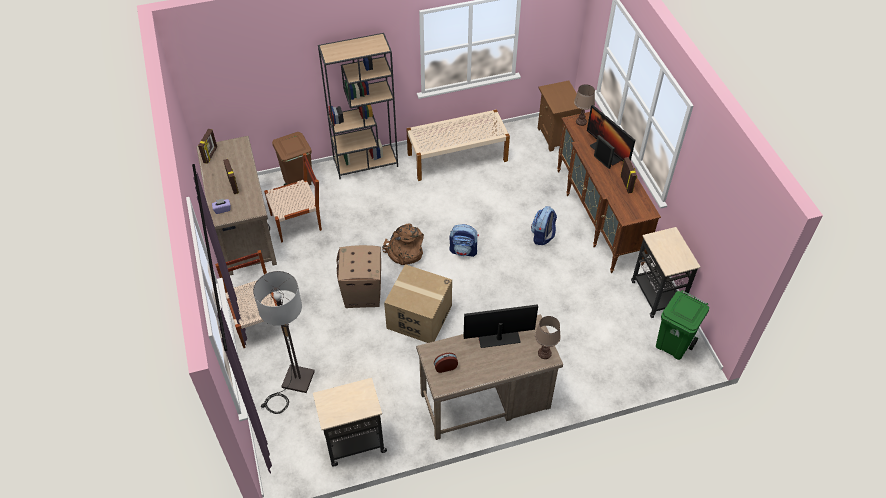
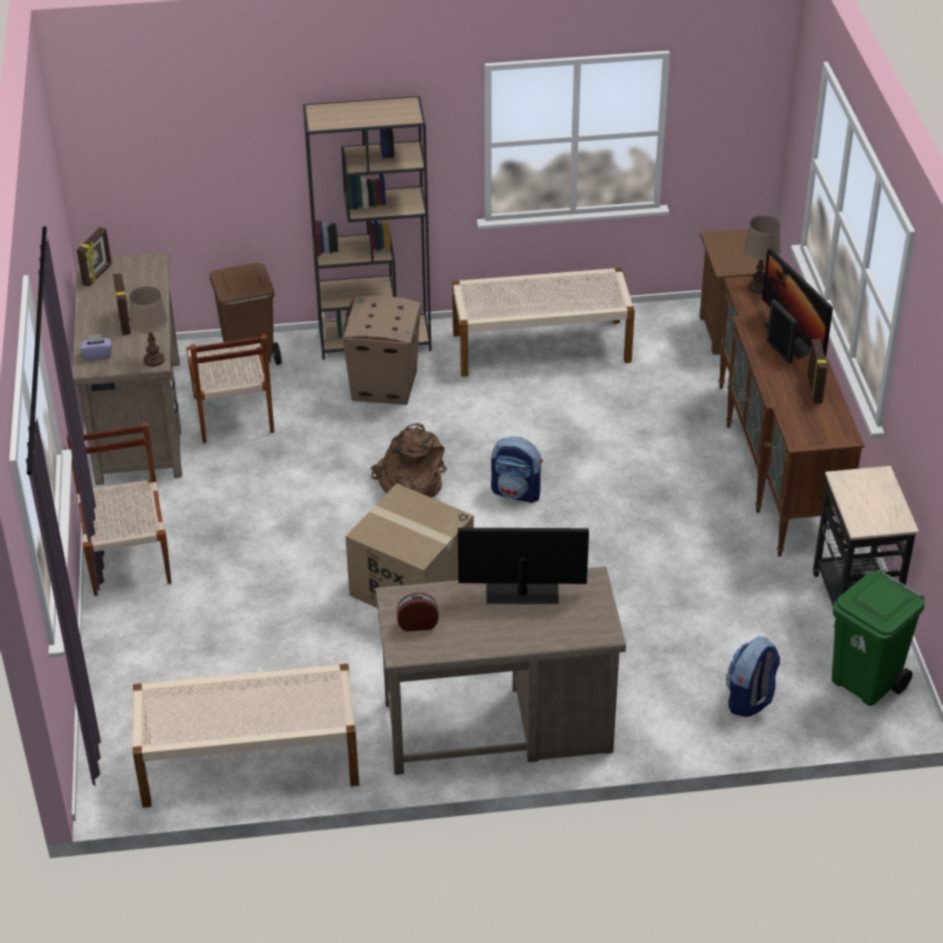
camera: 10 degrees right, 10 degrees down
(291, 386) = (163, 663): floor lamp -> none
(297, 222) = (233, 417): chair -> chair turned 90 degrees clockwise
(354, 444) = (249, 762): cart -> beige bench
(362, 294) = (320, 538): cardboard box -> cardboard box (384, 386)
(542, 236) = (666, 485): backpack -> backpack (750, 700)
(544, 353) = (596, 624): brown table lamp -> brown table lamp (153, 360)

